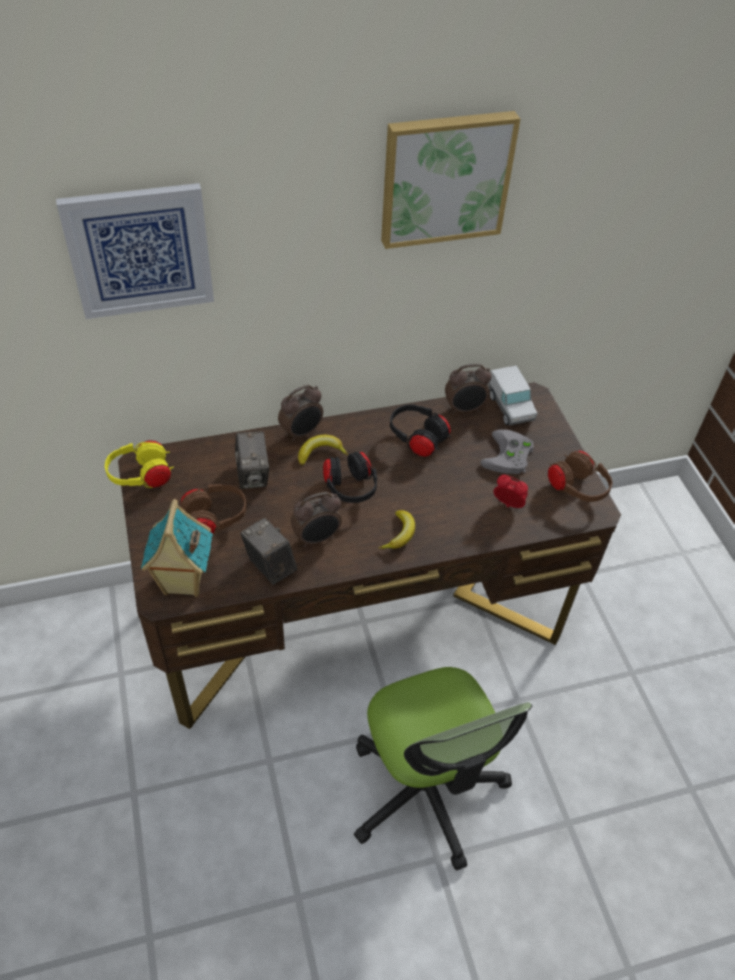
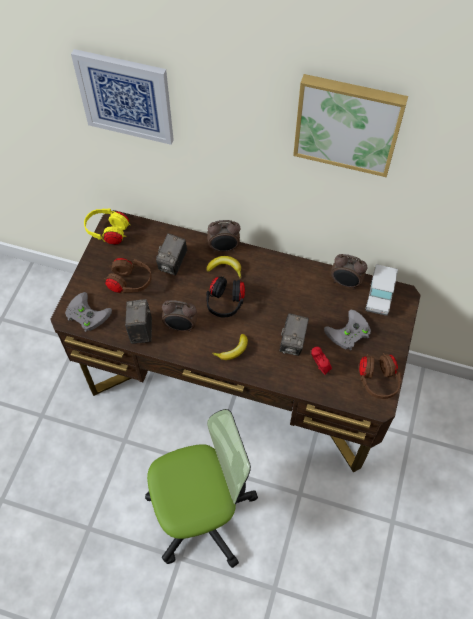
camera: 35 degrees right, 10 degrees up
(183, 582) = (85, 314): toy house -> grey game controller
(418, 440) = (295, 290): black headphones -> none
(426, 790) = (202, 514): office chair -> office chair turned 120 degrees counterclockwise
(458, 494) = (292, 343): none -> camera

